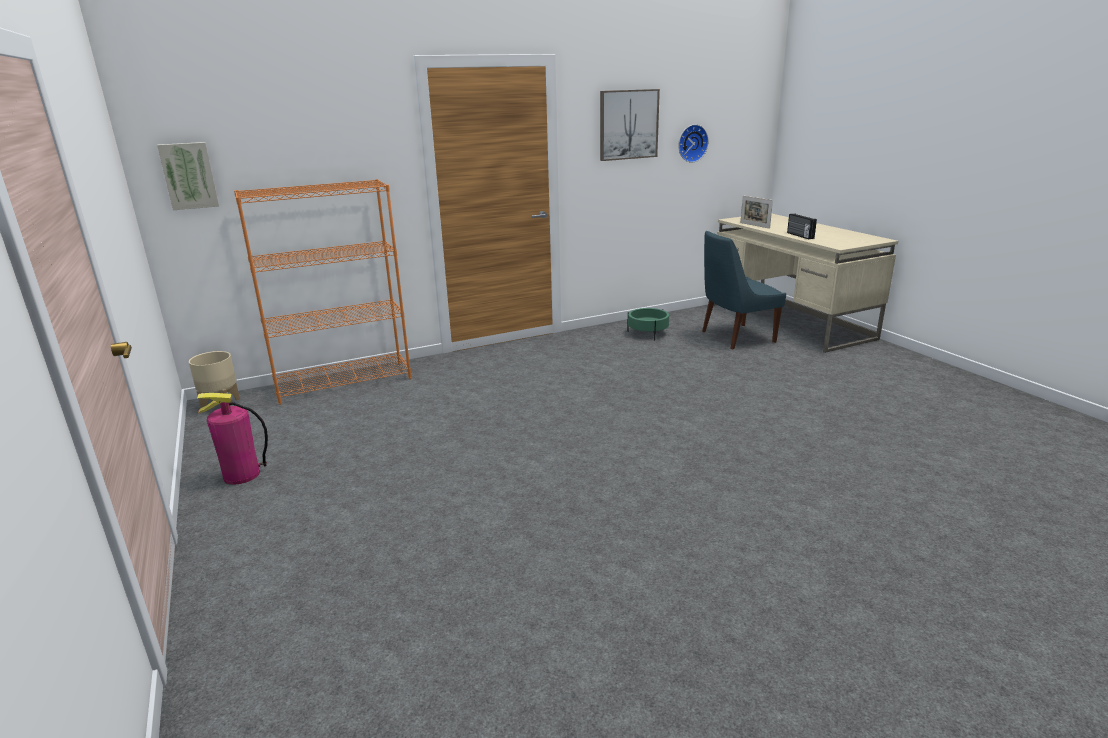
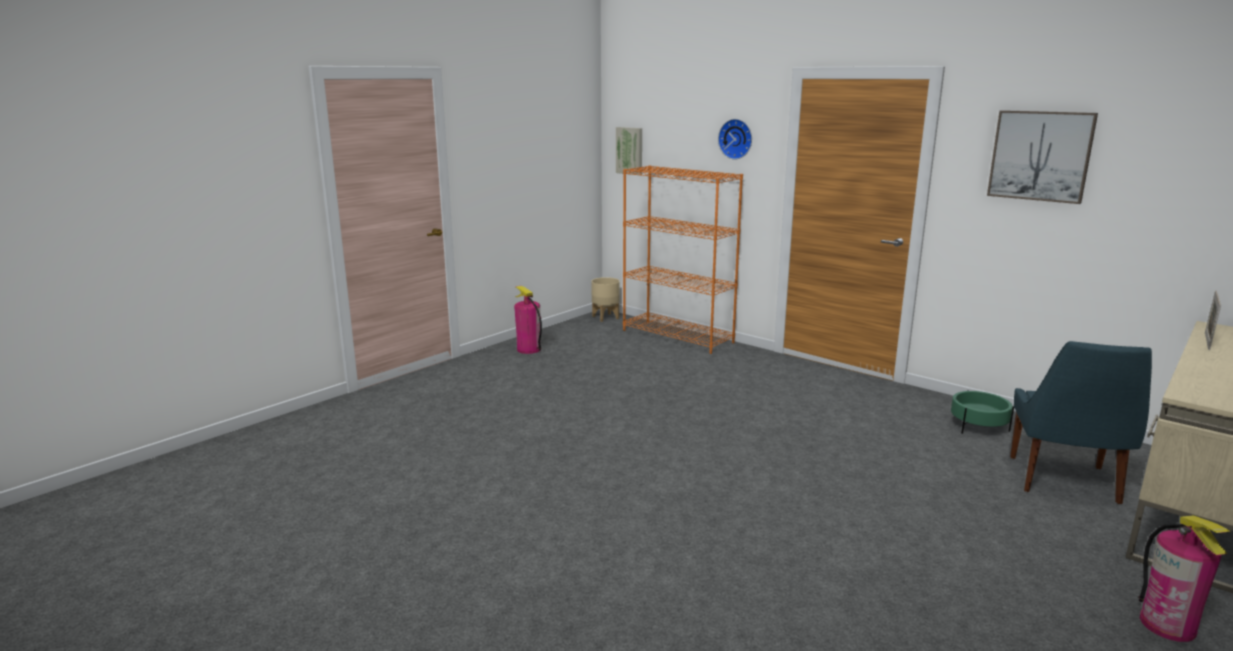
camera: 65 degrees right, 5 degrees down
(691, 143) = (1158, 195): wall clock -> wall clock (736, 139)
(735, 337) = (1064, 481): blue chair -> blue chair turned 120 degrees counterclockwise
(799, 235) = (1202, 369): radio -> none
(889, 366) = (1167, 625): none -> fire extinguisher

